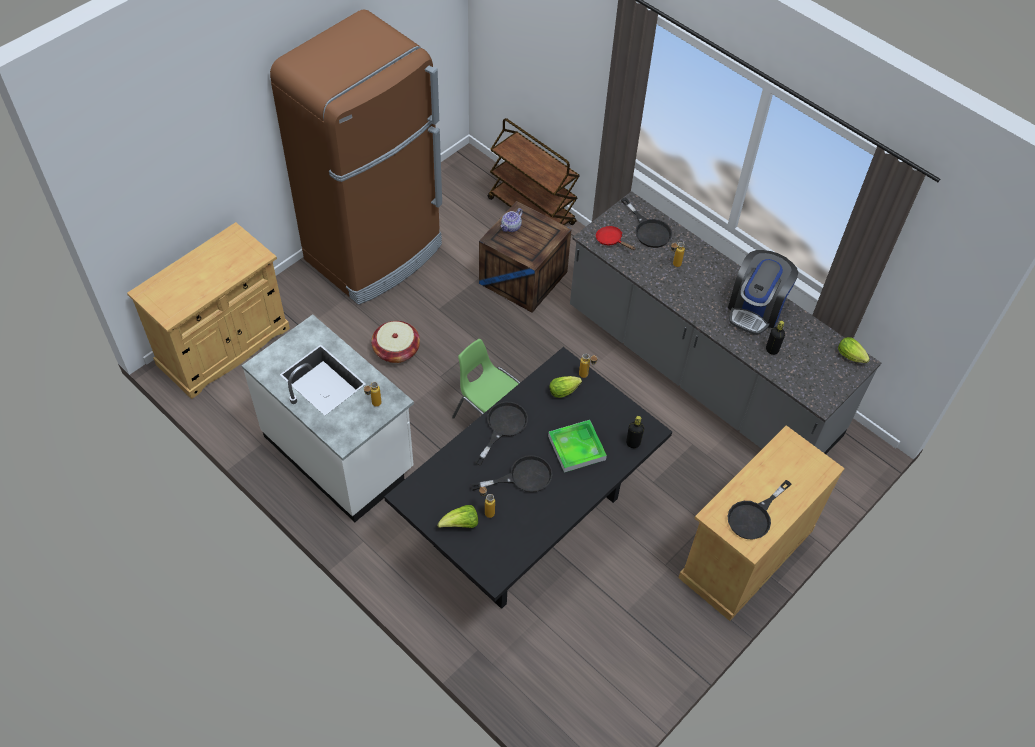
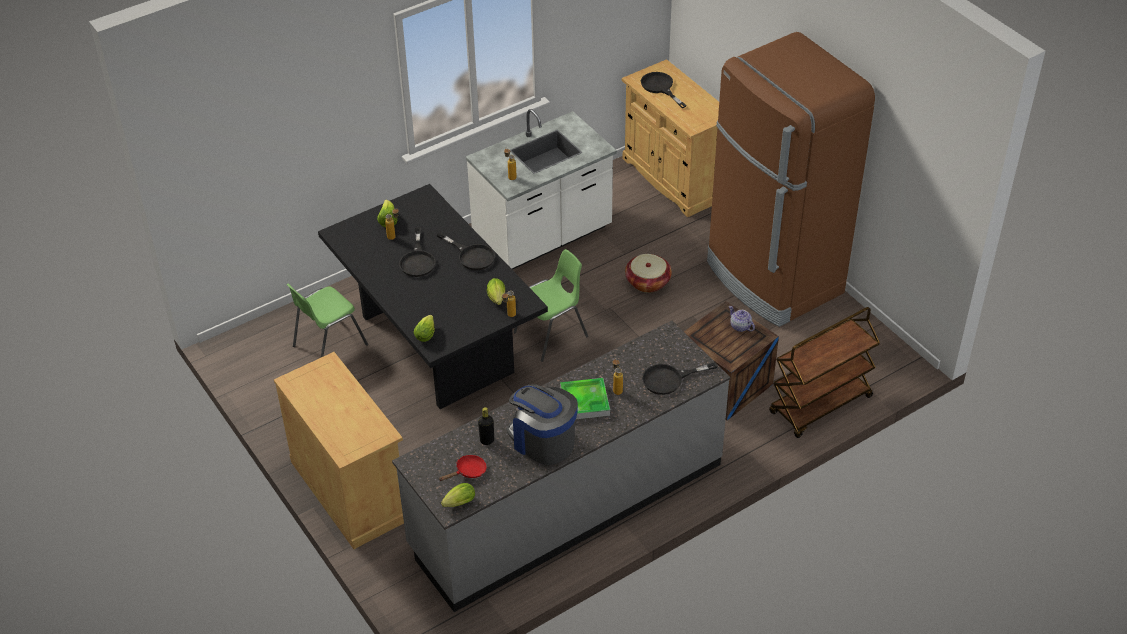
camera: 105 degrees right, 10 degrees down
(554, 632) = (329, 345): none -> green chair
(576, 448) = (434, 297): tray -> tray (585, 401)
(611, 240) = (660, 347): red frying pan -> red frying pan (468, 471)
(633, 443) = (426, 333): black bottle -> lettuce
(754, 516) = (317, 389): black frying pan -> black frying pan (660, 87)

